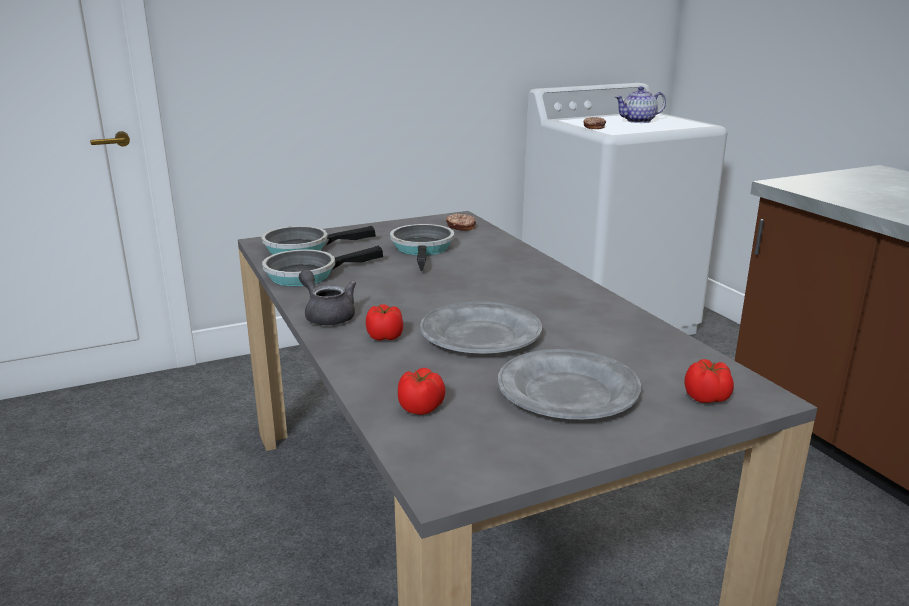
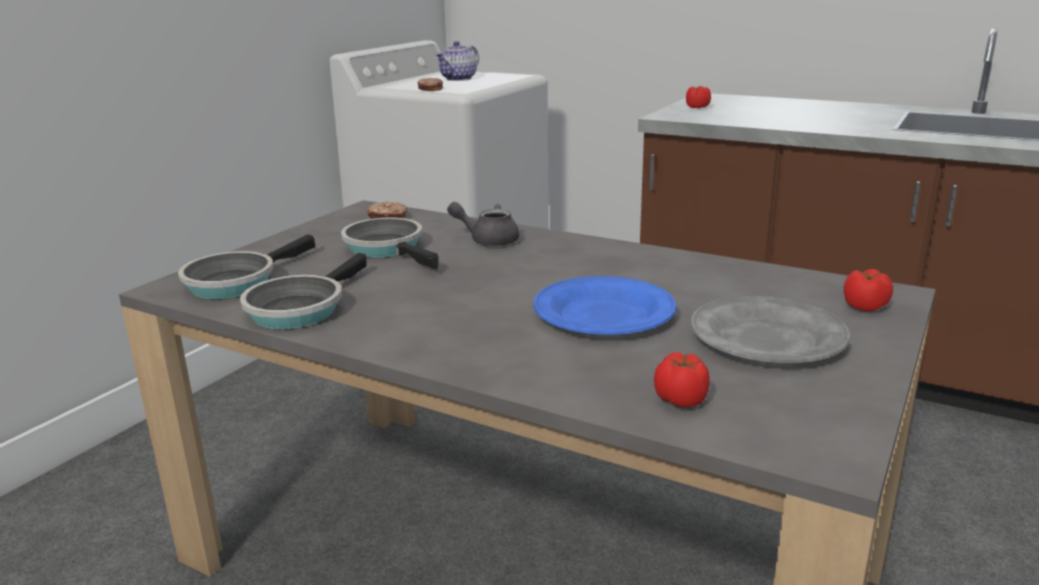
camera: 35 degrees left, 0 degrees up
(327, 315) = (411, 344): grey teapot -> grey teapot (488, 240)
(385, 336) = (516, 345): tomato -> tomato (697, 107)
(480, 335) = (603, 314): grey plate -> blue plate

